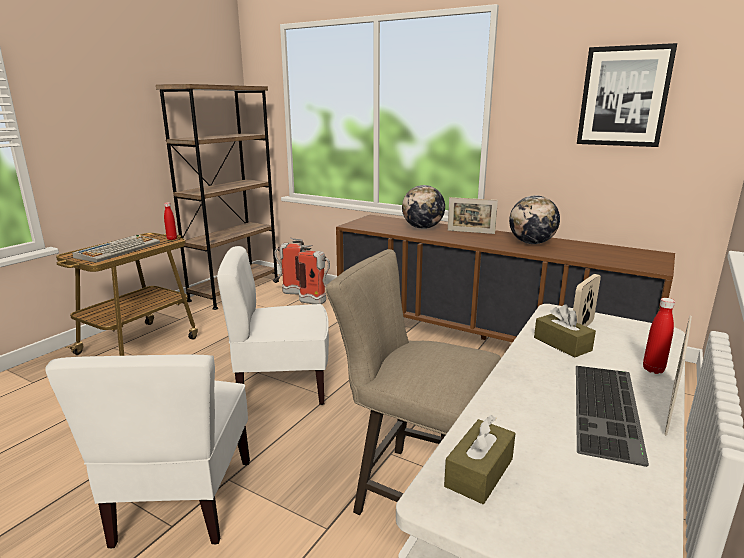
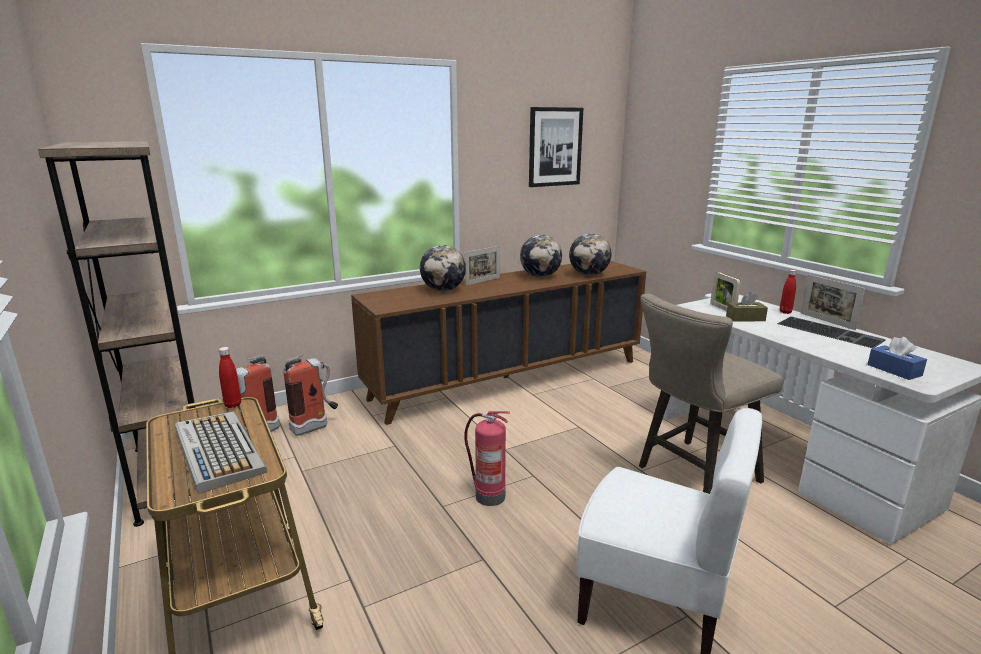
camera: 60 degrees left, 0 degrees up
(282, 385) = (488, 496): white chair -> fire extinguisher
(479, 472) = (894, 370): brown tissue box -> blue tissue box
(584, 256) = (589, 274): none -> globe

